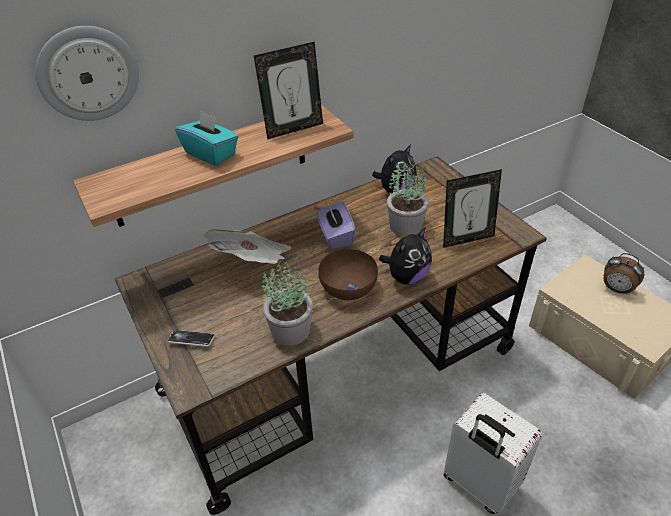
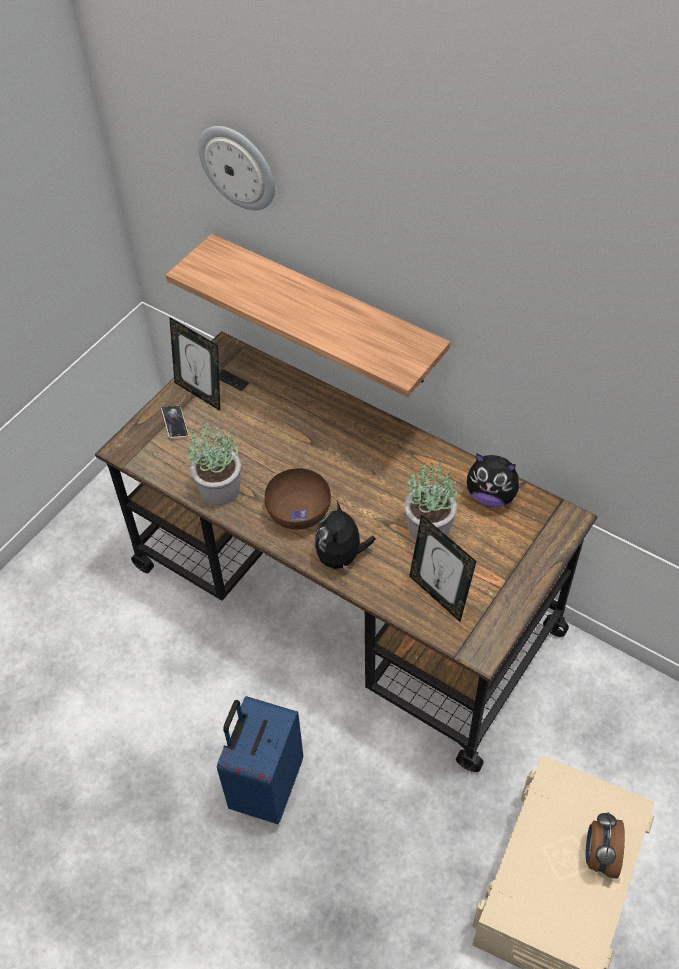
camera: 65 degrees right, 10 degrees up
(211, 154) = (300, 301): turquoise tissue box -> none
(253, 261) = (296, 419): newspaper -> none
(293, 129) = (381, 341): picture frame -> picture frame (200, 393)
(335, 237) = (372, 471): purple tissue box -> none
(406, 277) = (341, 557): plush toy -> plush toy turned 75 degrees clockwise
(479, 484) = (265, 786): white suitcase -> blue suitcase

